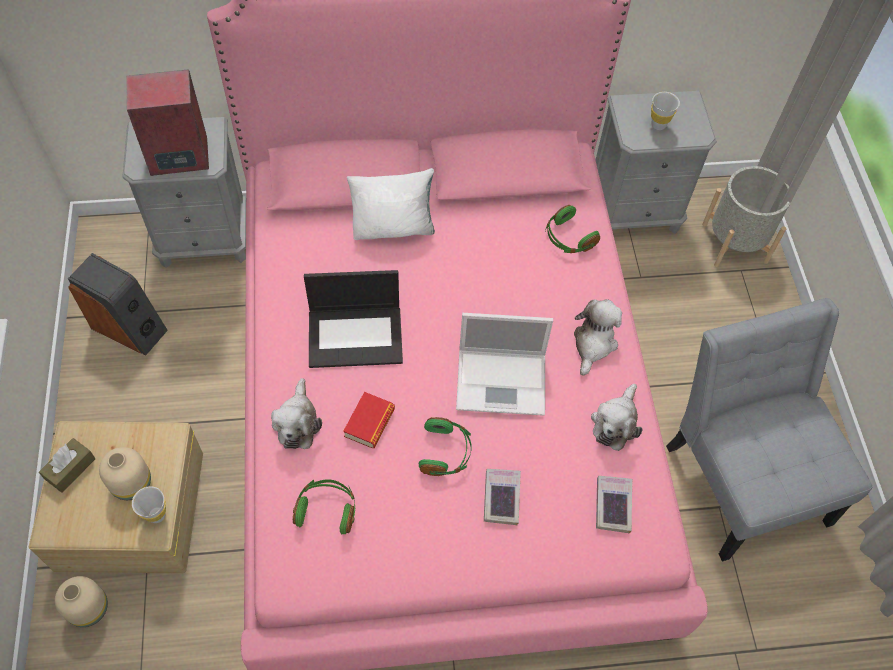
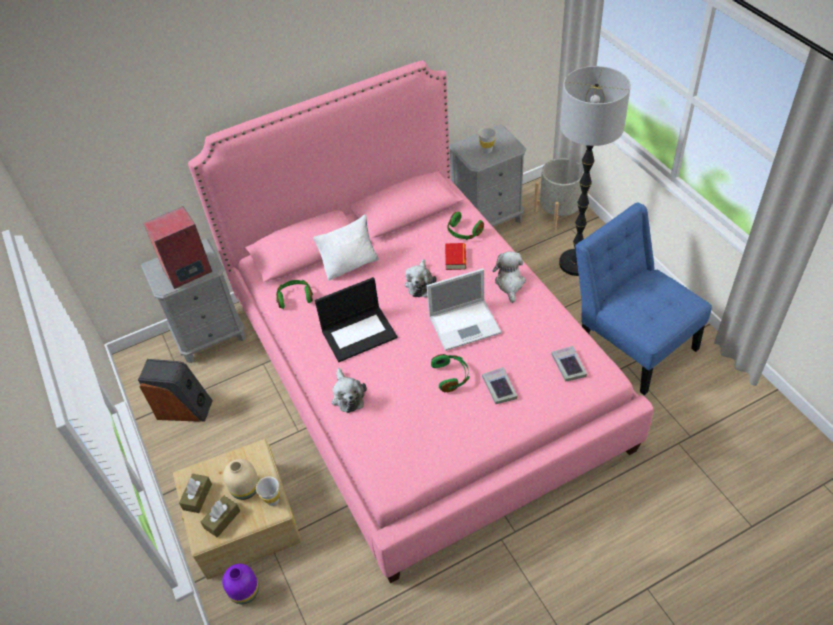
camera: 15 degrees left, 10 degrees down
(85, 514) = (222, 519): none -> brown tissue box
(88, 607) = (244, 591): beige vase -> purple vase
(327, 509) = (393, 436): green headphones -> green headphones (295, 297)
(369, 423) = (394, 378): book -> book (455, 259)
(615, 423) = (546, 321): plush toy -> plush toy (420, 284)
(723, 325) = (576, 263): none -> floor lamp
(743, 475) = (631, 342): grey chair -> blue chair

